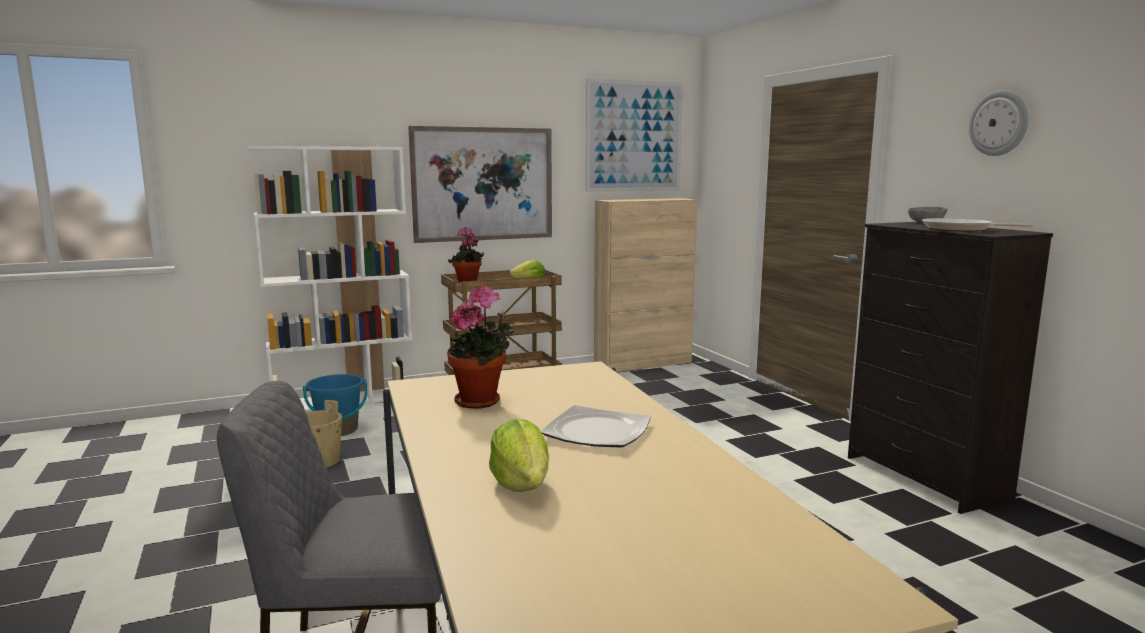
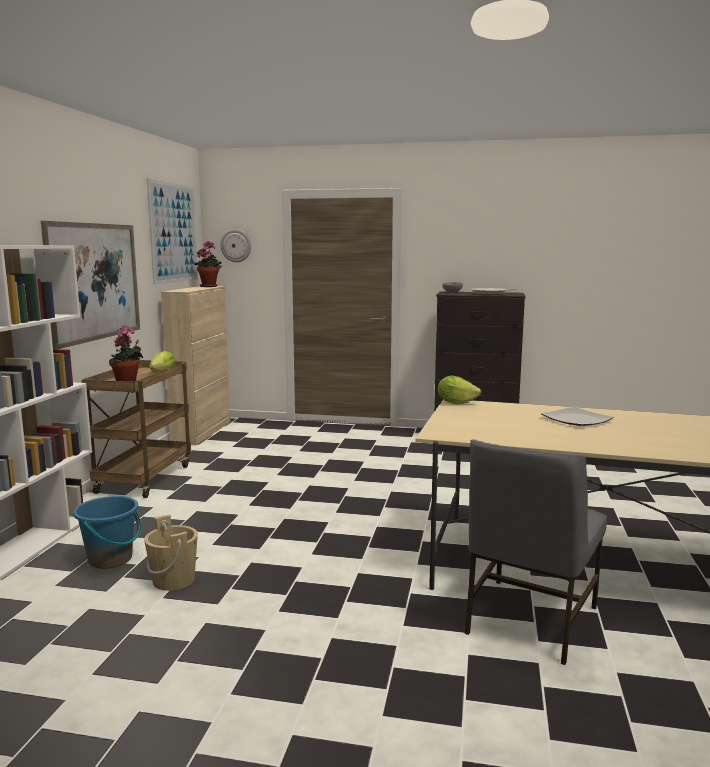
camera: 55 degrees left, 0 degrees up
(482, 401) = (496, 427): potted plant -> potted plant (209, 286)
(522, 484) = (642, 441): lettuce -> lettuce (456, 403)
(999, 123) = (481, 234): wall clock -> wall clock (236, 245)

